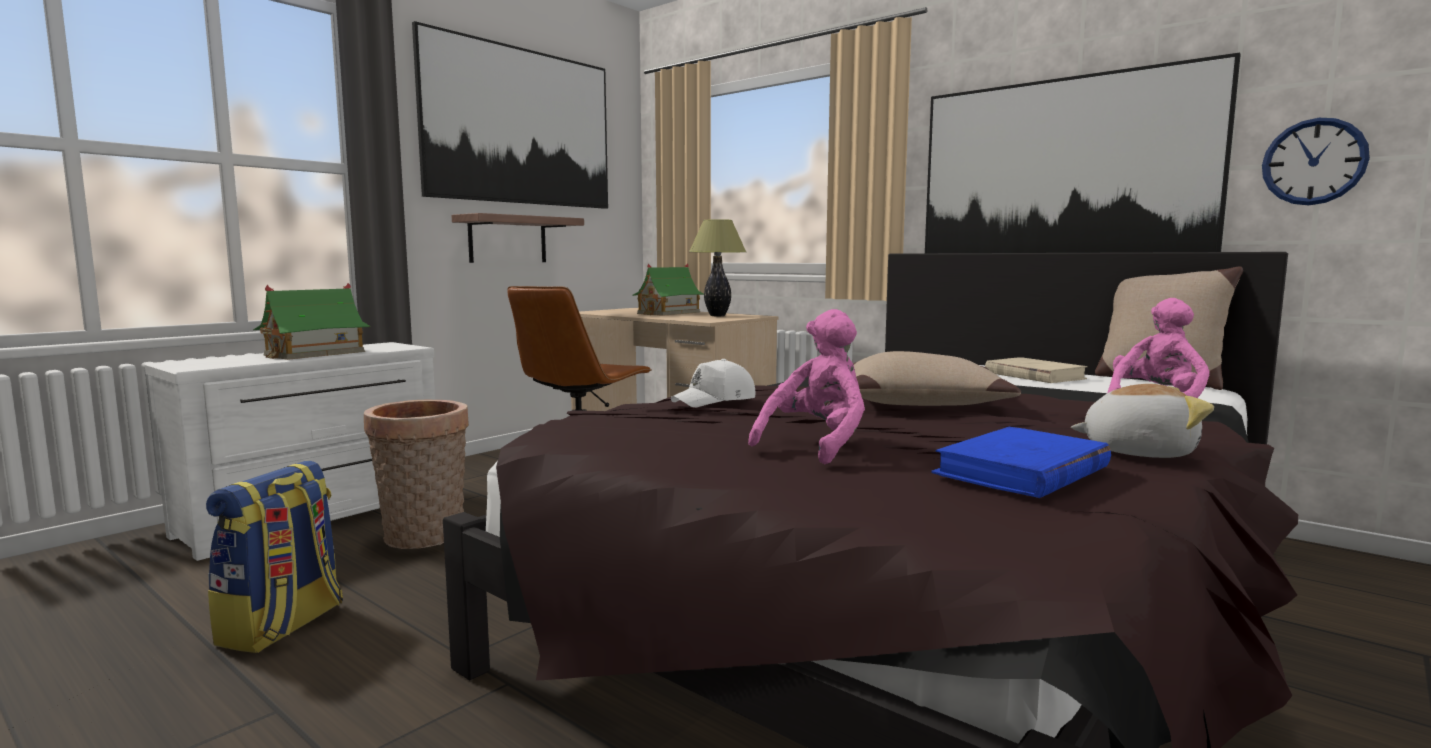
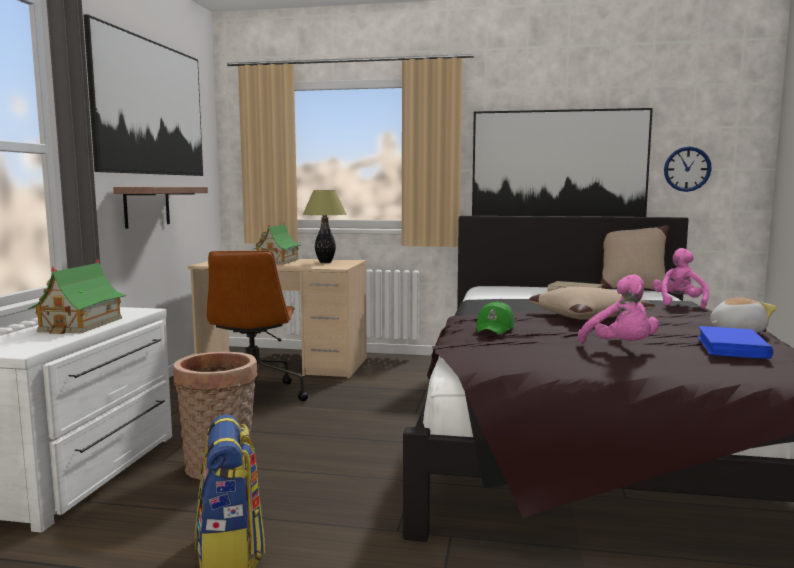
camera: 30 degrees left, 0 degrees up
(715, 401) = (495, 328): white cap -> green cap
(817, 445) = (621, 348): pink plush toy -> pink plush toy turned 150 degrees clockwise

